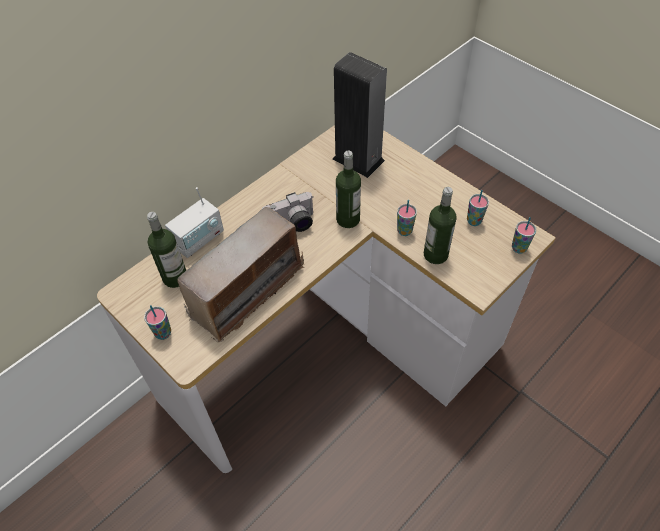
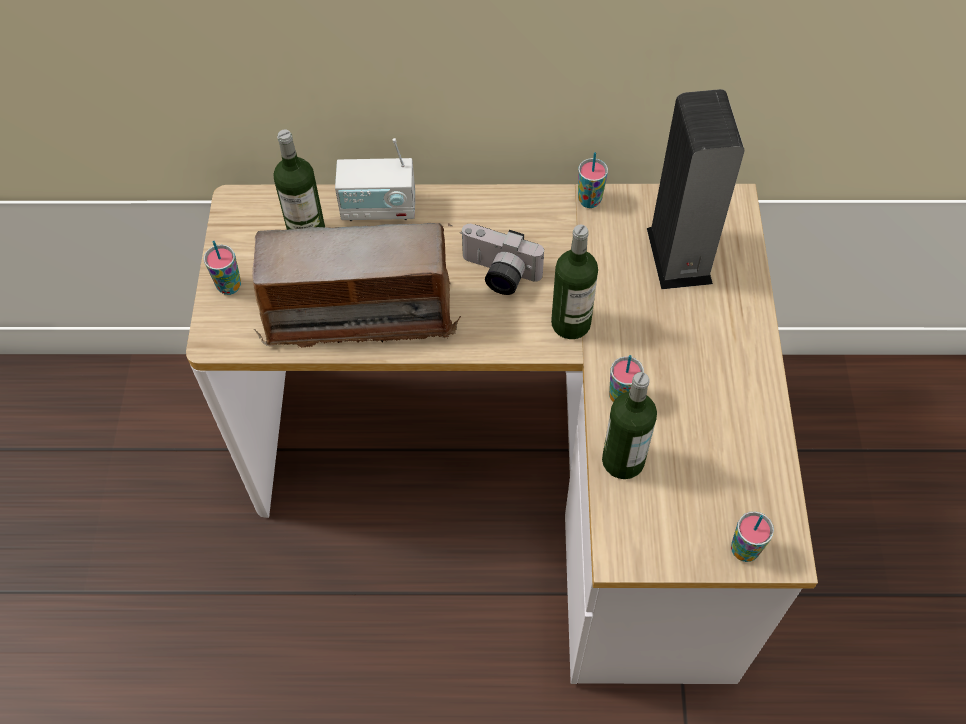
camera: 45 degrees right, 5 degrees up
(474, 221) = (729, 462): cup -> cup (589, 200)

